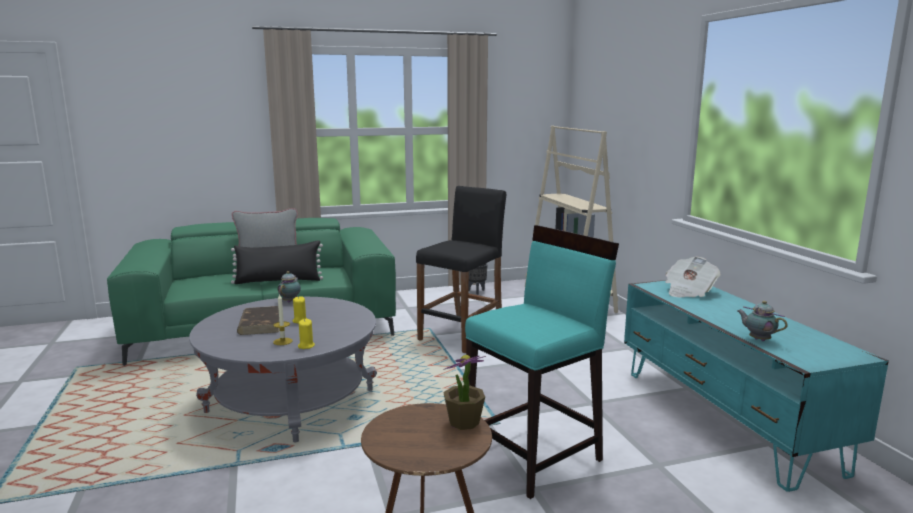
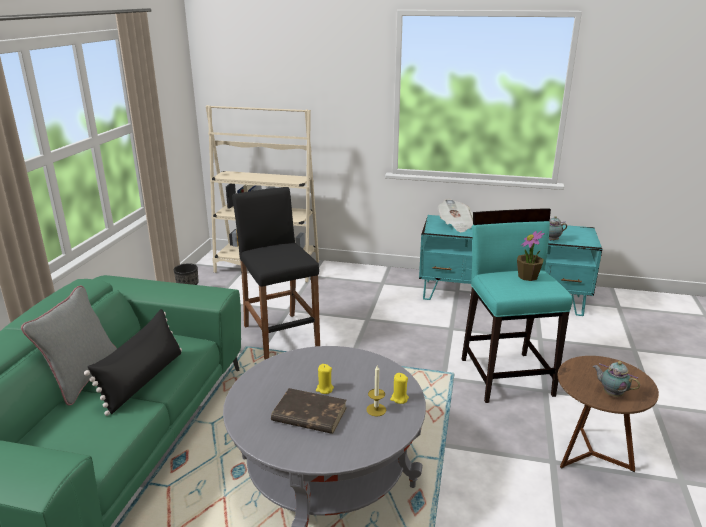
camera: 60 degrees left, 10 degrees up
(290, 301) = (253, 383): teapot -> teapot (611, 393)
(463, 422) = (595, 363): potted plant -> potted plant (528, 276)

